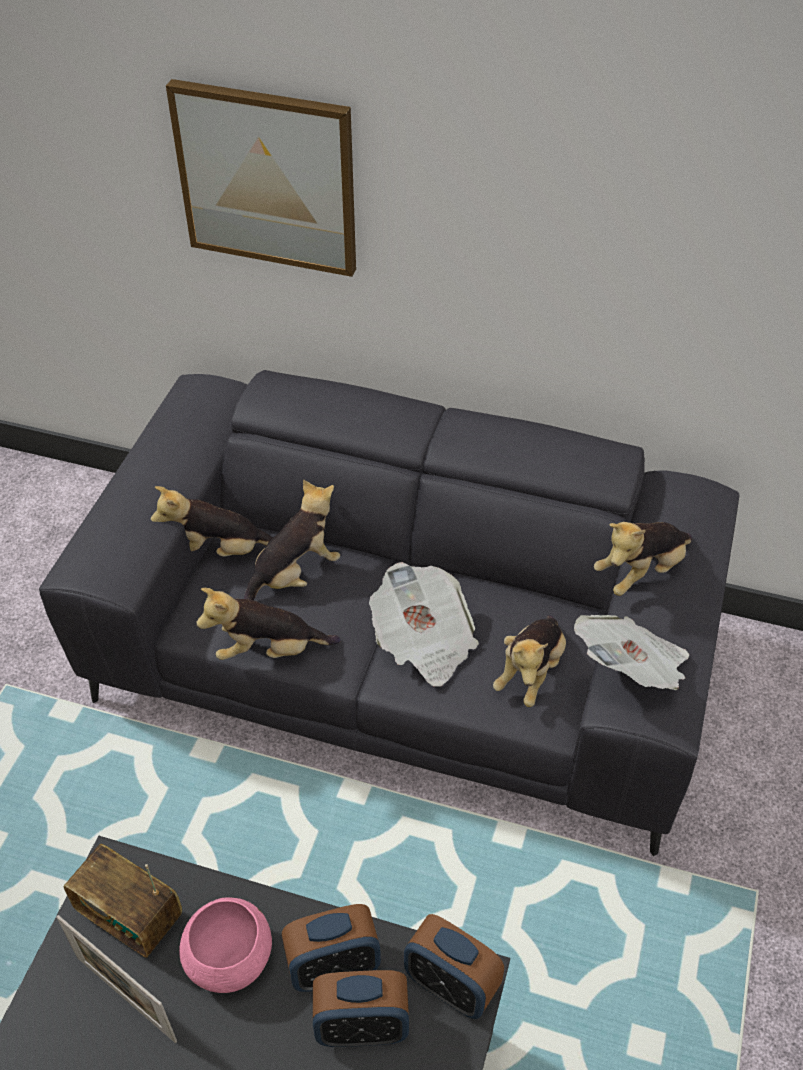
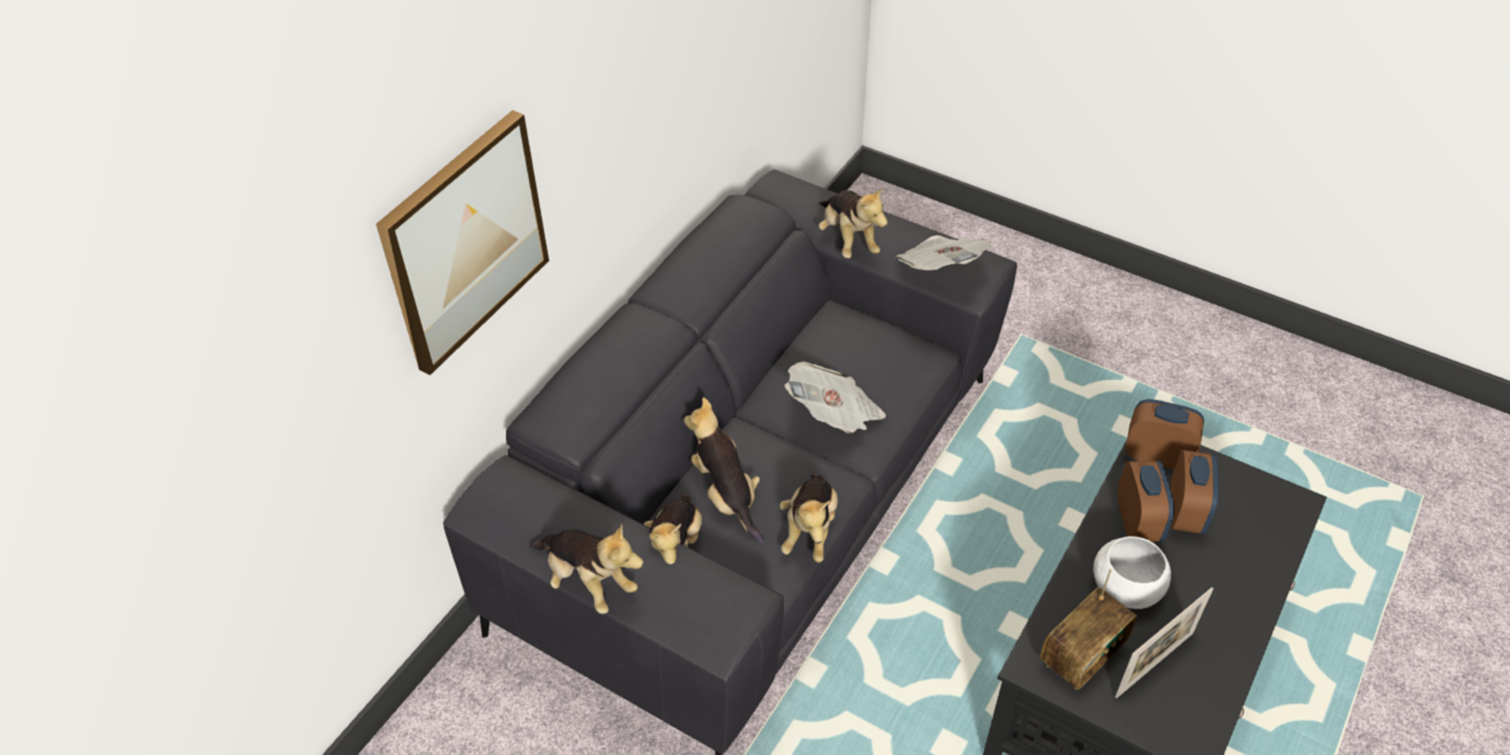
camera: 75 degrees left, 0 degrees up
(228, 959) = (1125, 589): pink bowl -> white bowl
(451, 985) = (1156, 455): alarm clock -> alarm clock turned 120 degrees counterclockwise
(530, 672) = (882, 356): plush toy -> plush toy (588, 581)

